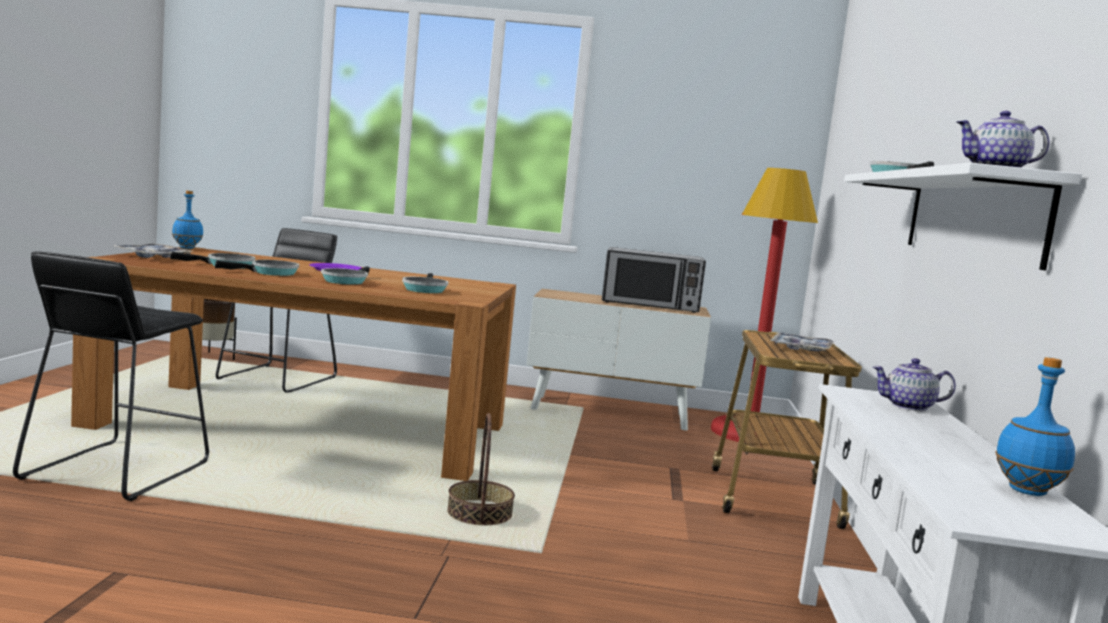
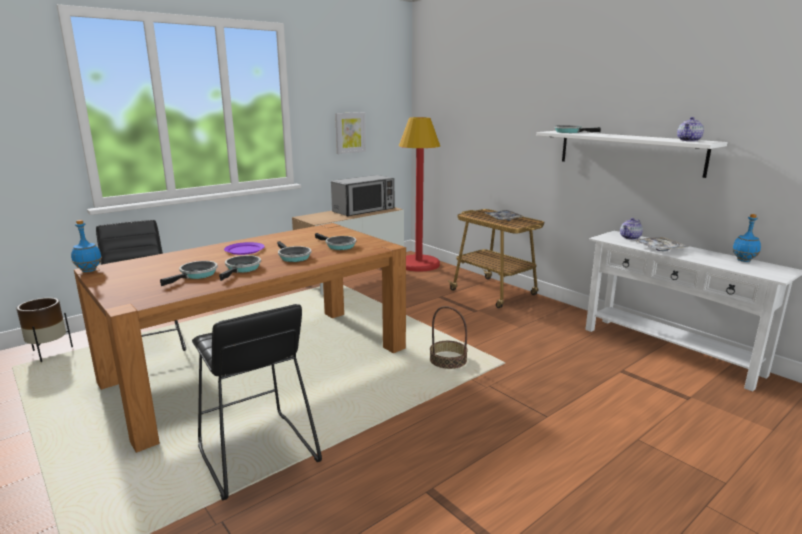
camera: 45 degrees left, 10 degrees up
(153, 257) = (128, 289): tray -> tray (659, 248)
(684, 186) = (350, 132): none -> picture

